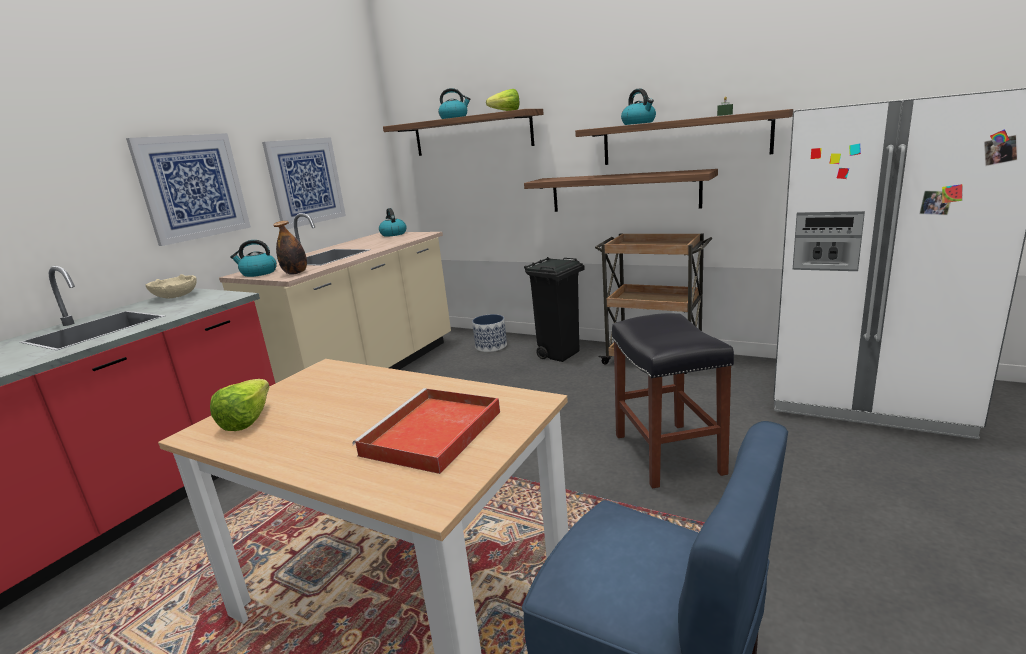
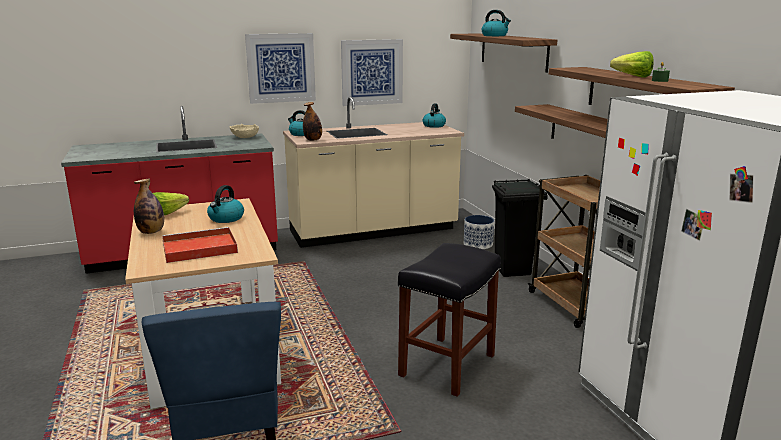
camera: 40 degrees right, 0 degrees up
(289, 453) = (151, 232): none -> bottle
(503, 112) = (523, 38): lettuce -> lettuce (629, 76)
(639, 123) = (601, 72): kettle -> kettle (226, 218)

